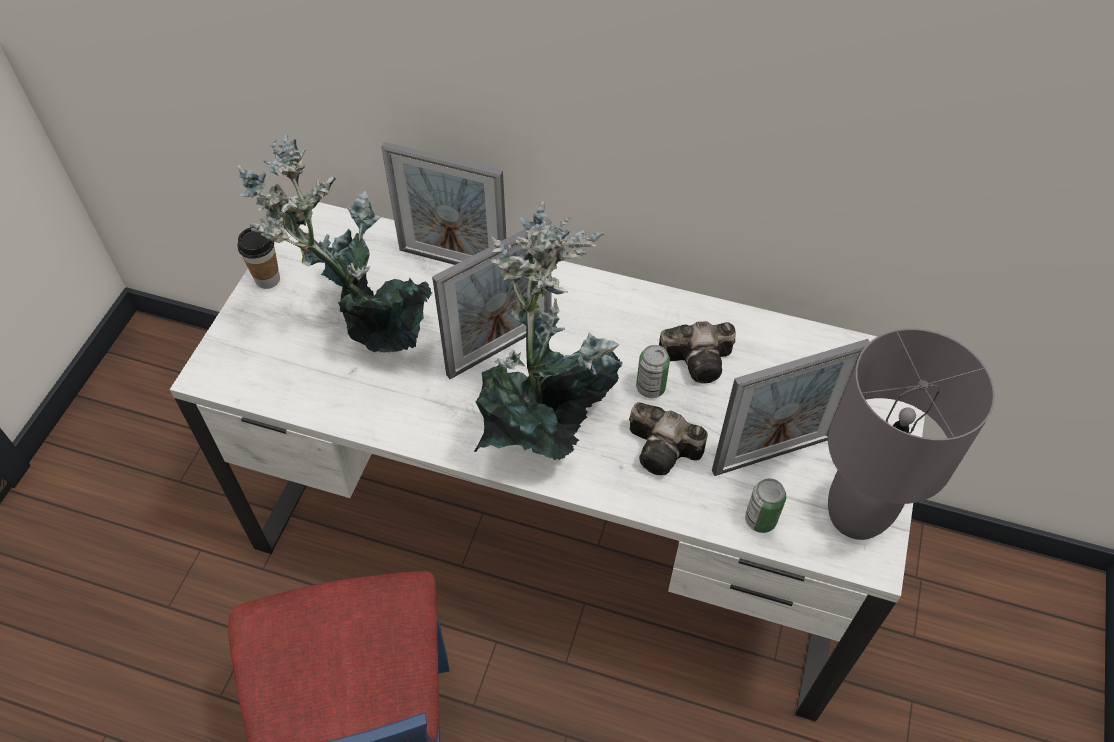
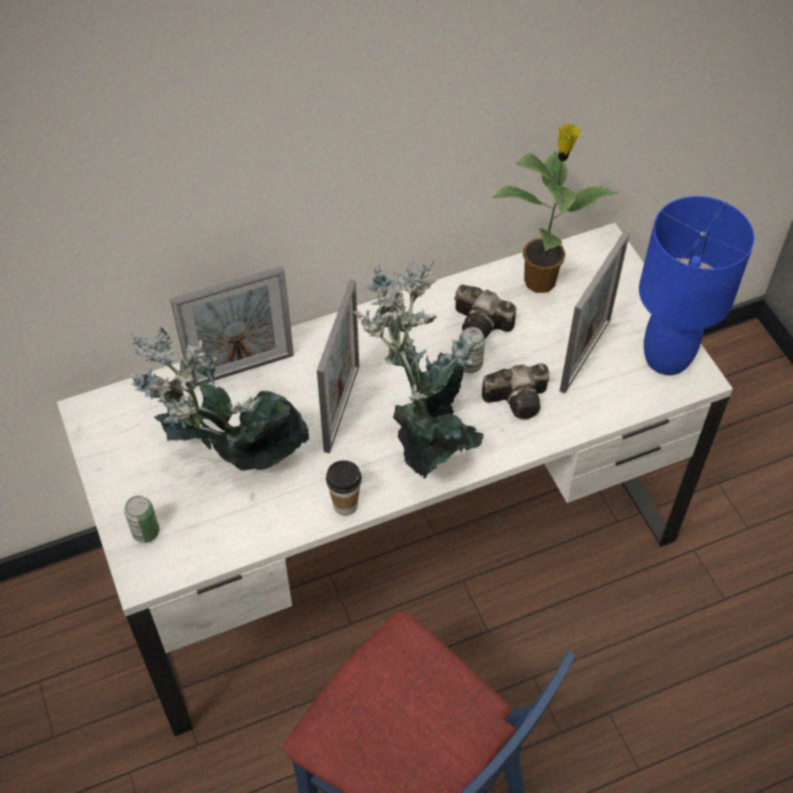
camera: 40 degrees left, 0 degrees up
(267, 279) = (109, 478): cup -> cup (345, 505)
(700, 361) = (483, 325): camera -> camera turned 75 degrees clockwise
(760, 520) = (617, 401): can -> can (146, 532)
(799, 356) = (541, 279): none -> potted plant
(857, 514) = (666, 357): grey table lamp -> blue table lamp

